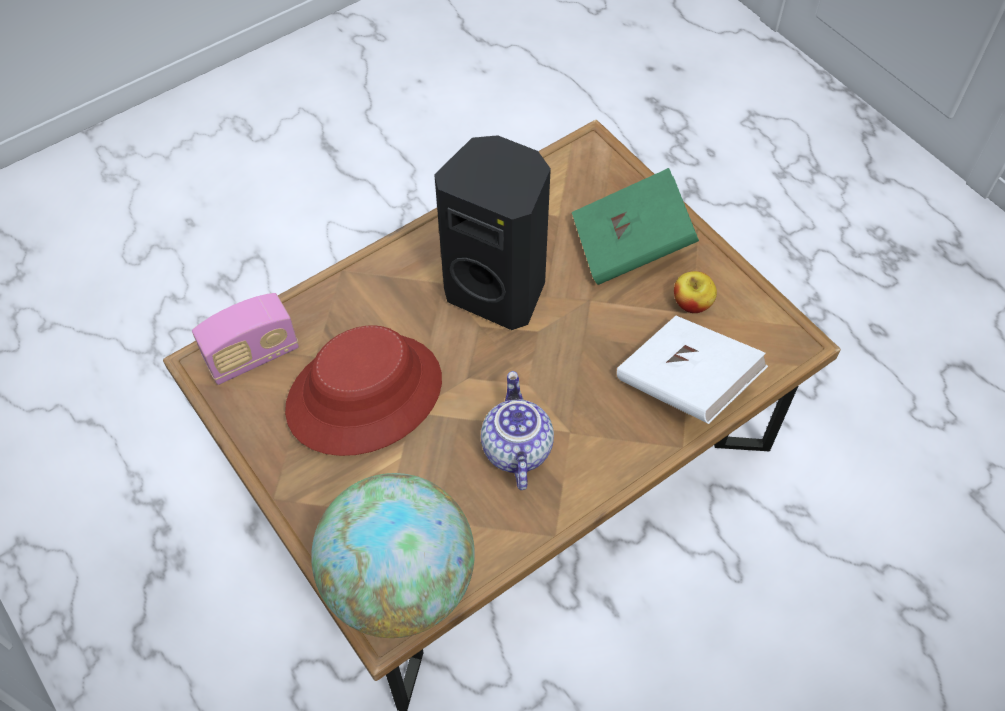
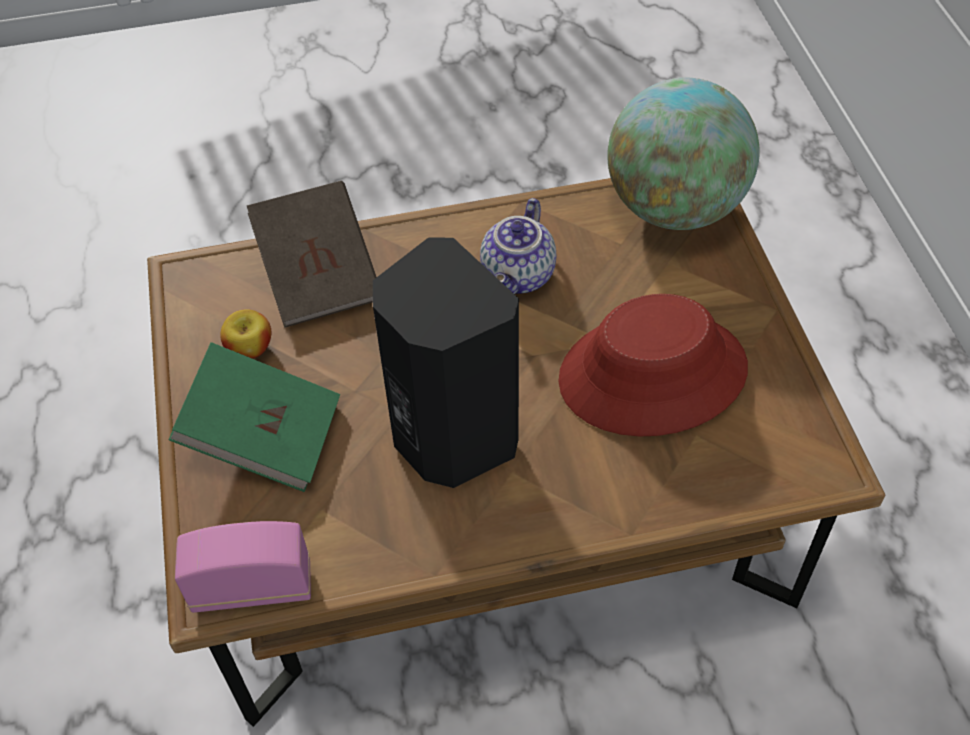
camera: 155 degrees left, 5 degrees down
(253, 356) = (771, 461): radio -> radio (252, 587)
(686, 384) = (319, 276): white book -> brown book

